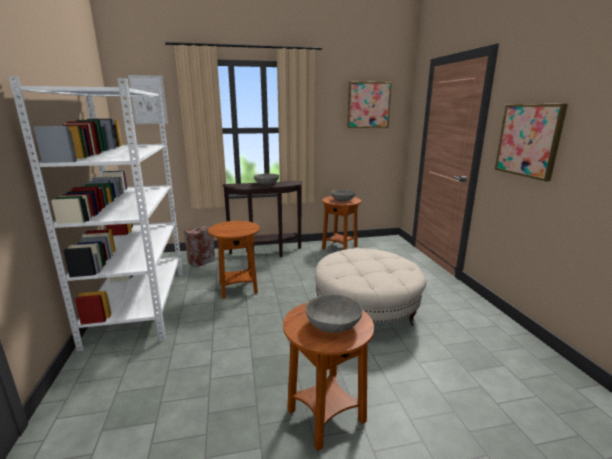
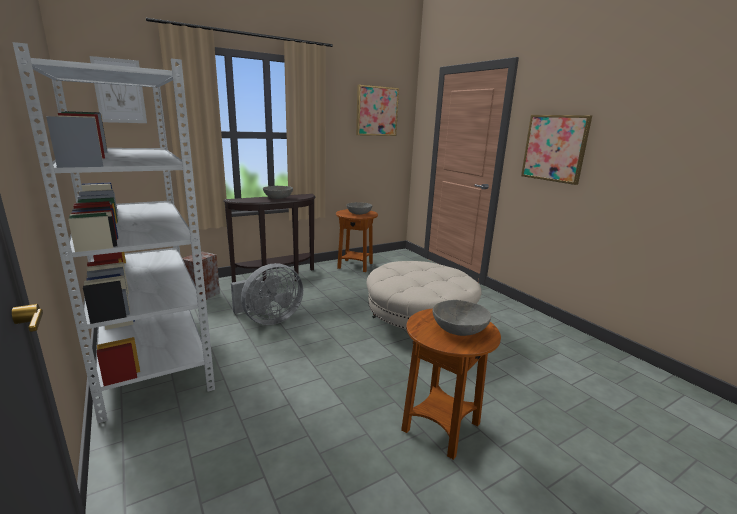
camera: 20 degrees left, 0 degrees up
(238, 288) = (268, 320): brown side table -> grey fan

